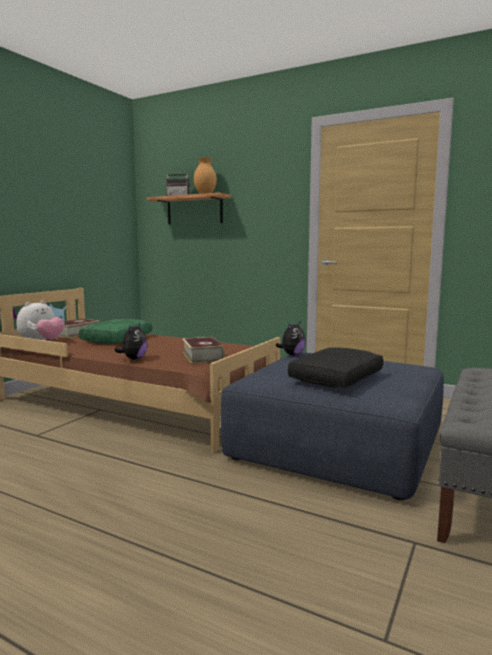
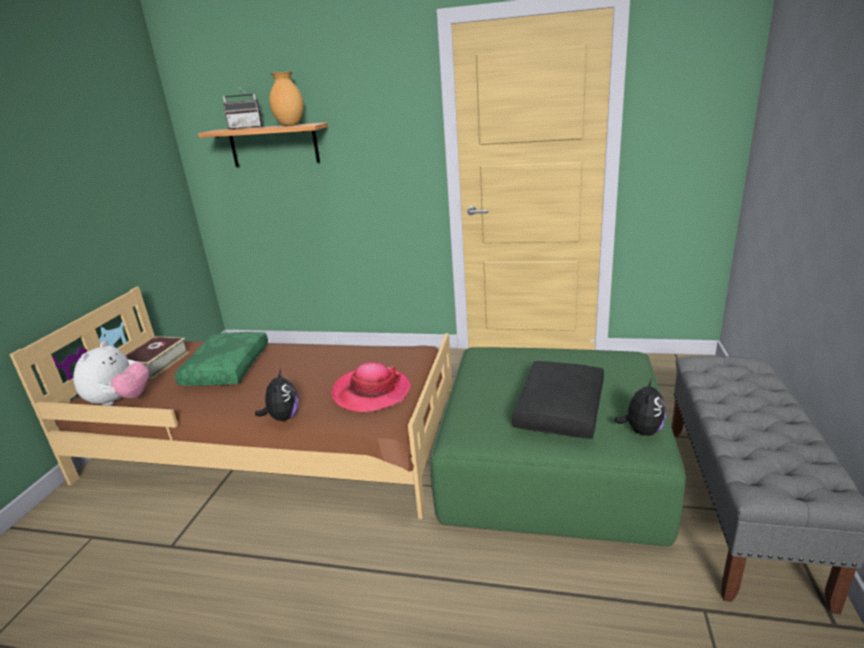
camera: 15 degrees left, 15 degrees up
(202, 356) = (371, 392): book -> hat
(292, 354) = (472, 358): plush toy -> plush toy (641, 431)
(336, 444) = (549, 463): blue ottoman -> green ottoman

